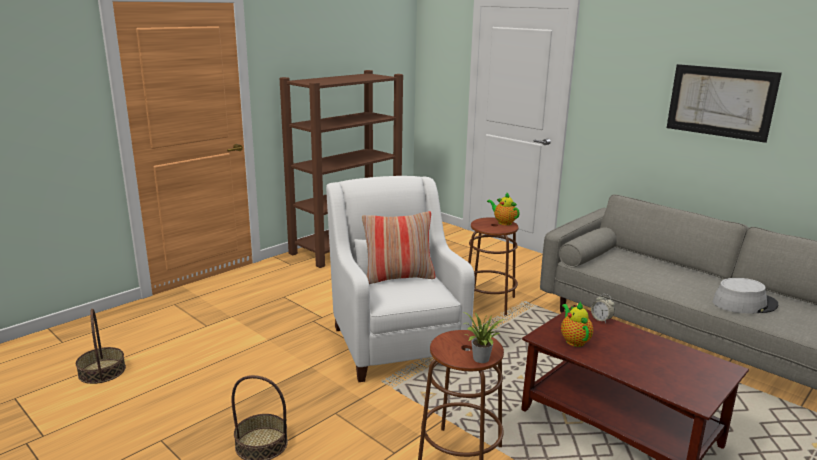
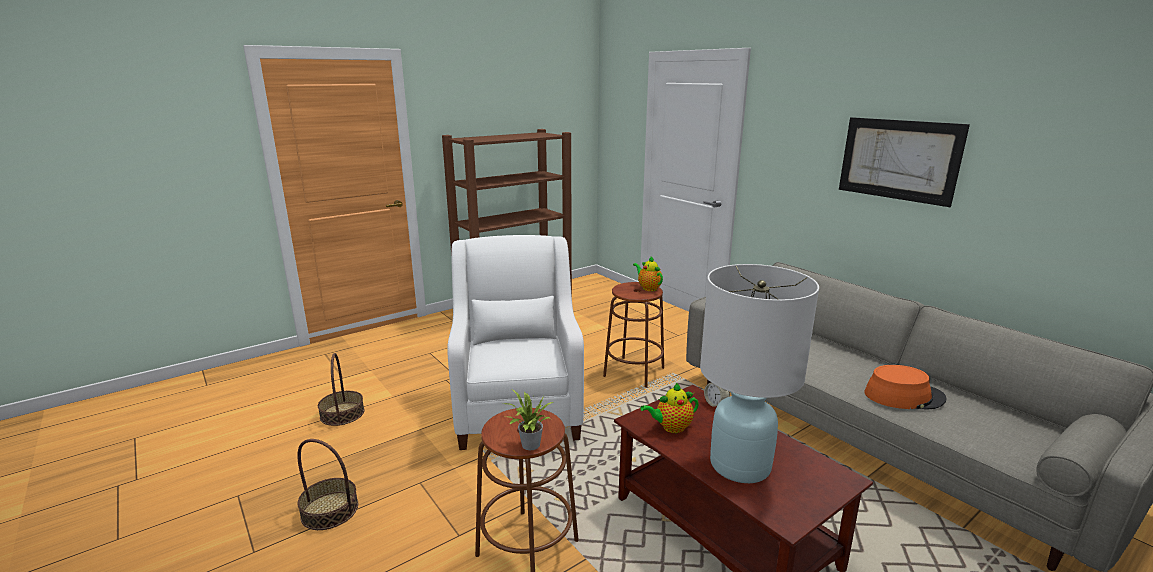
camera: 10 degrees right, 0 degrees up
(102, 371) = (224, 417): basket -> basket (342, 414)
(398, 277) = (515, 341): pillow -> none
(574, 340) = (671, 427): teapot -> teapot turned 105 degrees counterclockwise
(643, 365) = (739, 465): none -> white table lamp
(744, 303) = (903, 396): grey hat -> orange hat

